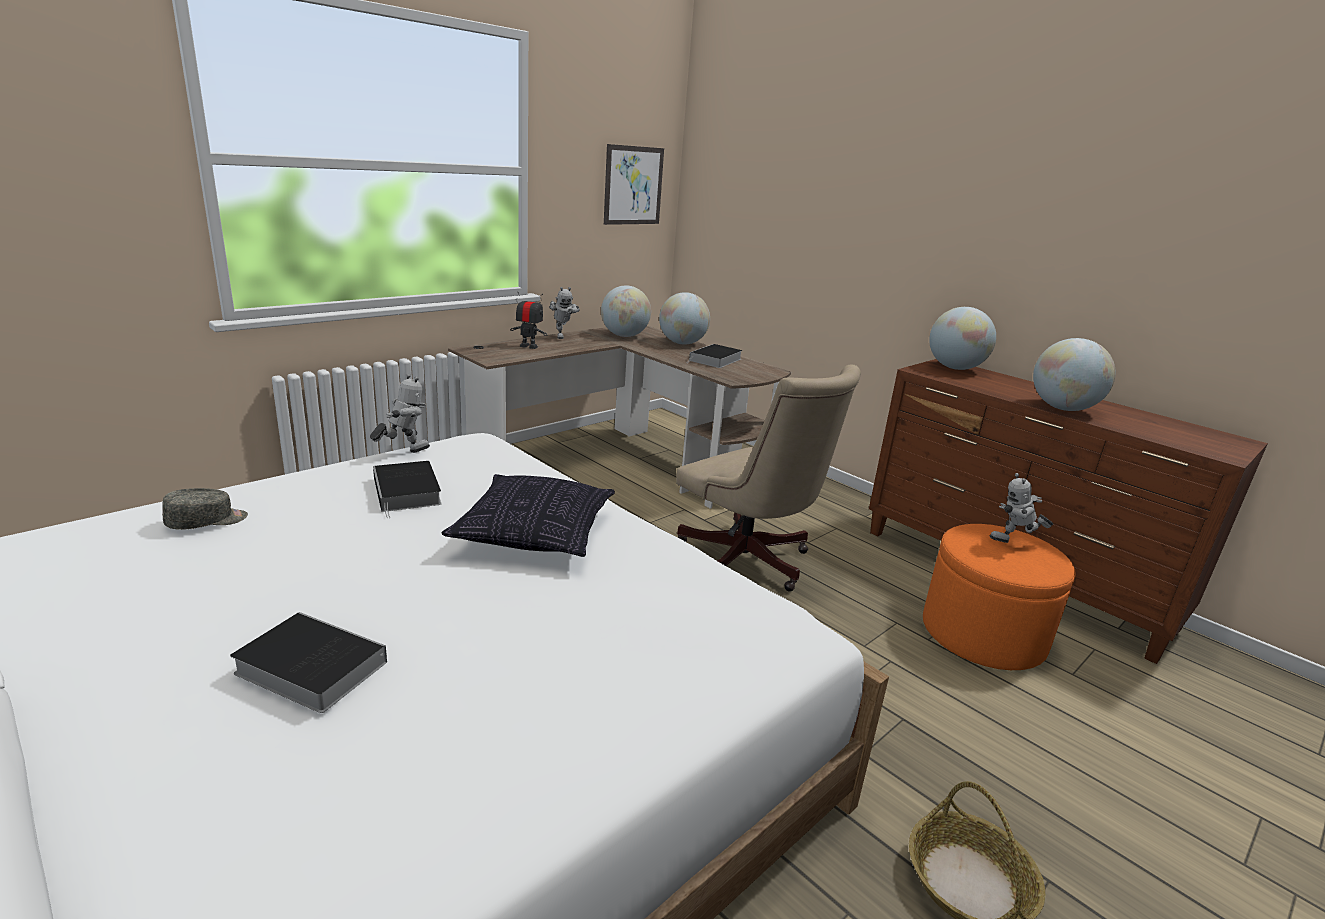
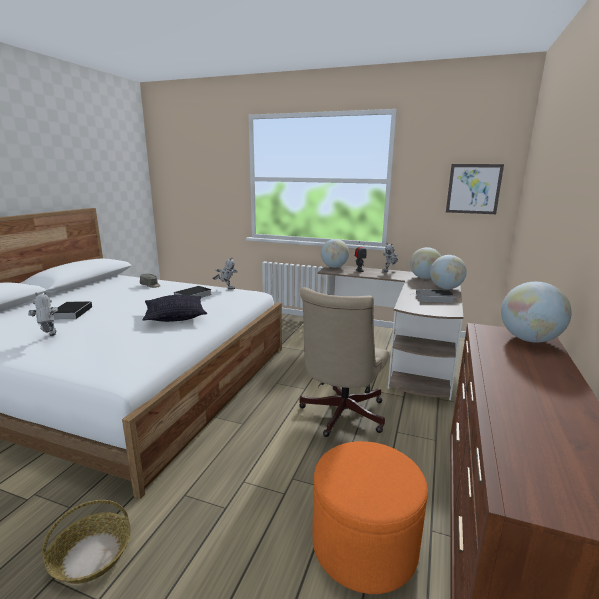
camera: 65 degrees right, 5 degrees down
(1014, 543) = (383, 476): toy robot -> toy robot (49, 337)
(1063, 408) = (502, 388): globe -> globe (334, 267)

